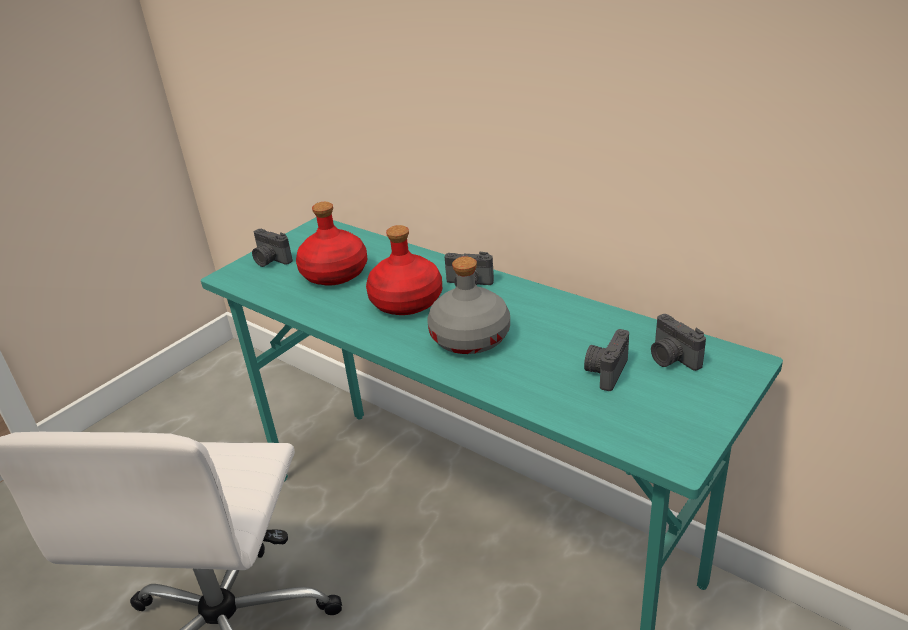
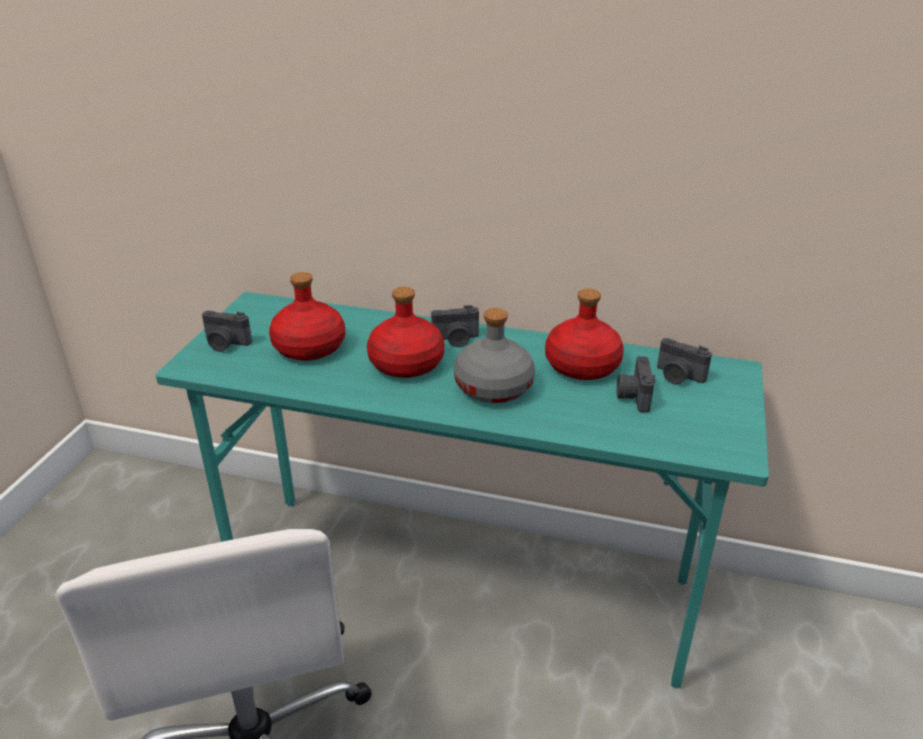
camera: 25 degrees left, 0 degrees up
(575, 331) = (583, 366): none -> red bottle

